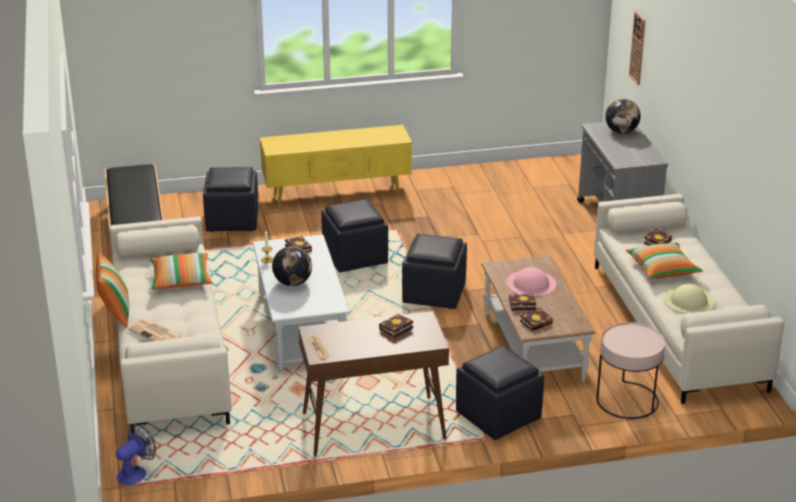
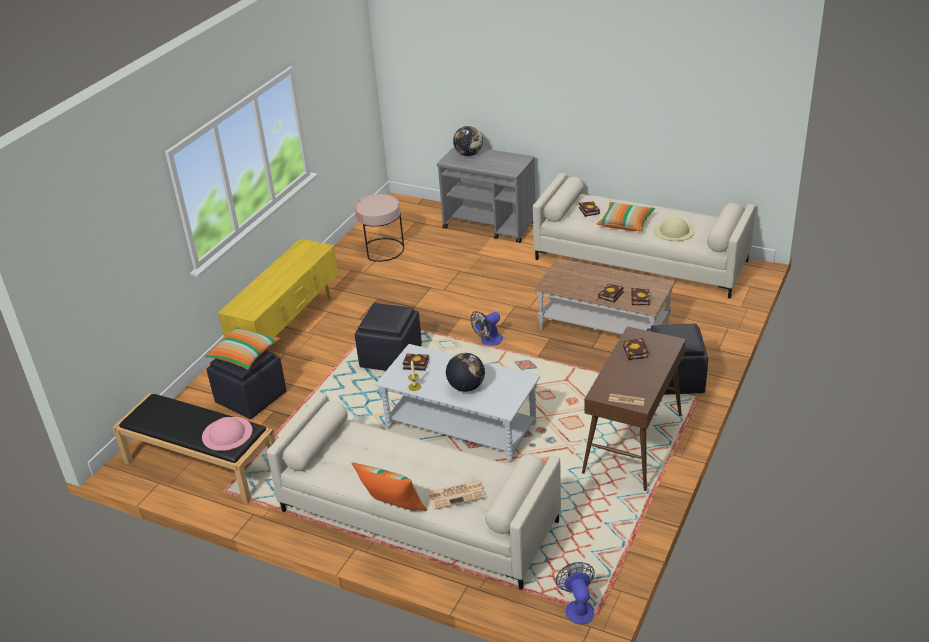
camera: 50 degrees left, 5 degrees up
(181, 280) = (384, 448): pillow -> pillow (244, 355)
(434, 294) = (488, 341): black ottoman -> fan
(531, 283) = (587, 280): pink hat -> pink hat (227, 433)
(627, 400) = (707, 317): pink side table -> pink side table (382, 250)
(638, 48) = (441, 85): wall clock -> none

